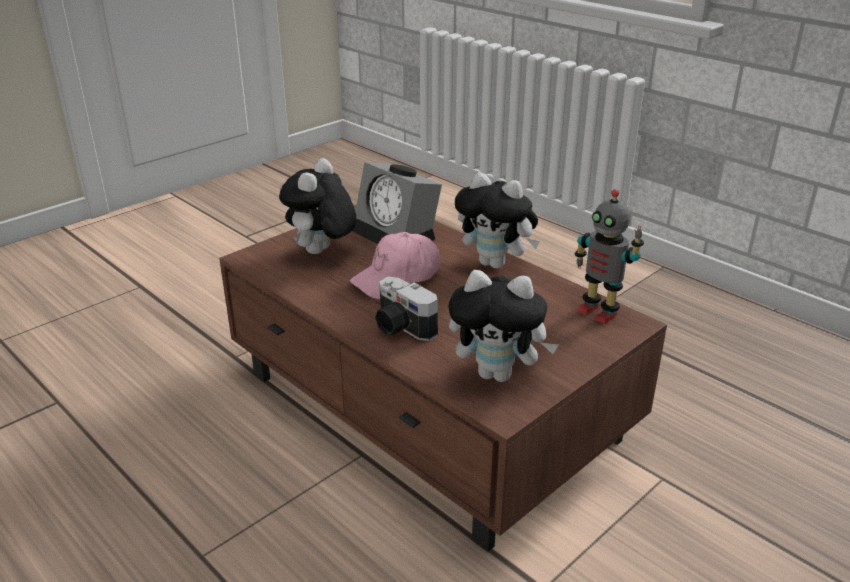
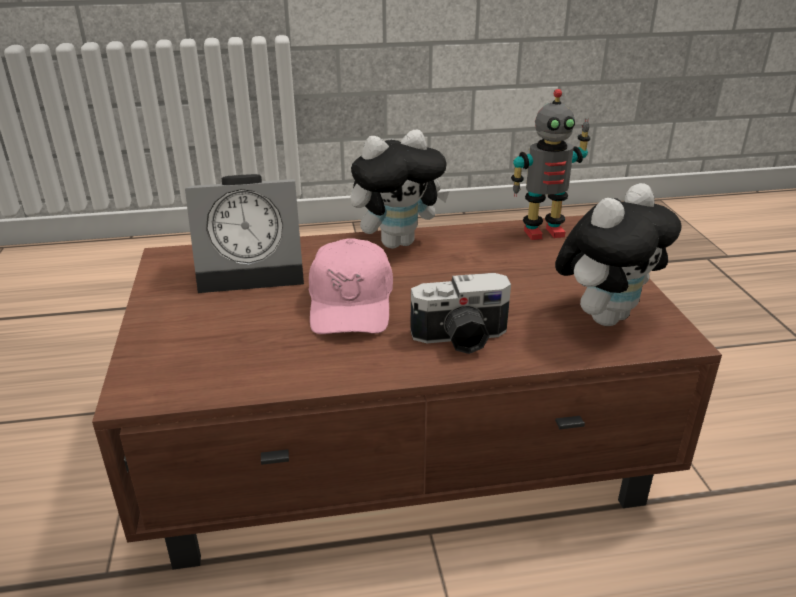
camera: 55 degrees left, 0 degrees up
(321, 252) = (217, 331): plush toy -> none

